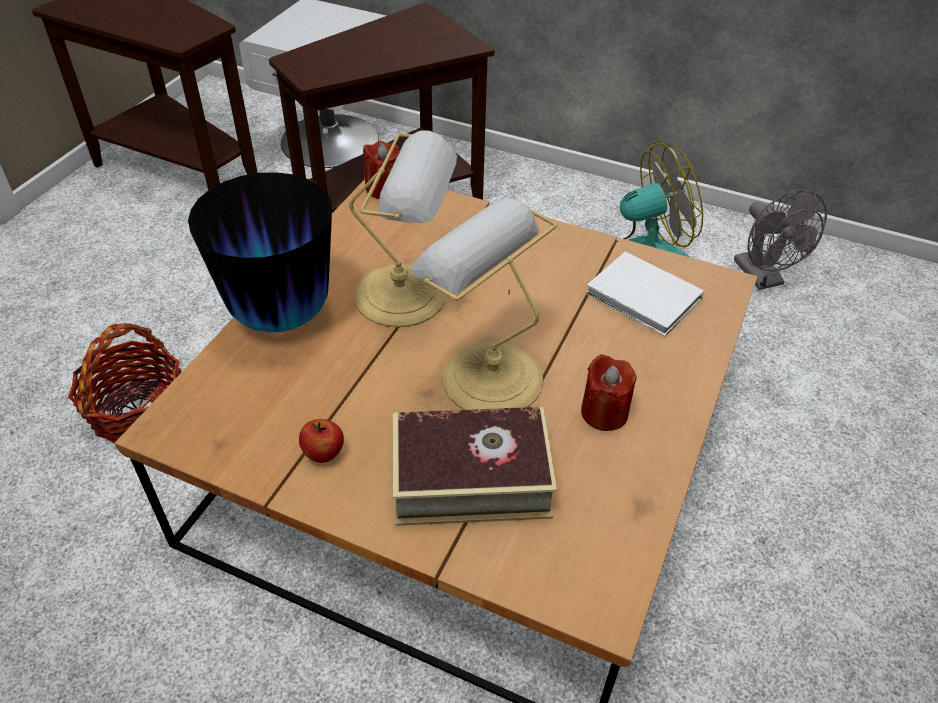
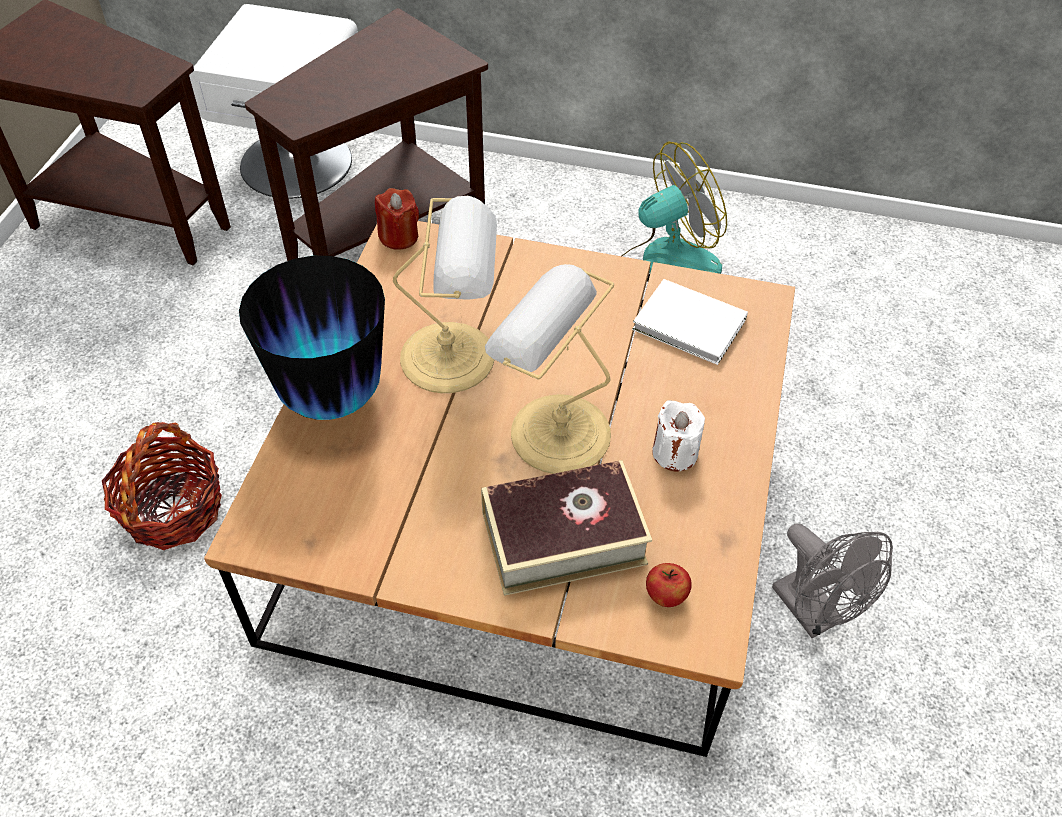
camera: 10 degrees left, 5 degrees up
(324, 454) = (416, 536): apple -> apple (666, 596)
(604, 413) = (675, 453): red candle -> white candle
(763, 278) = (791, 268): grey fan -> grey fan (814, 614)

